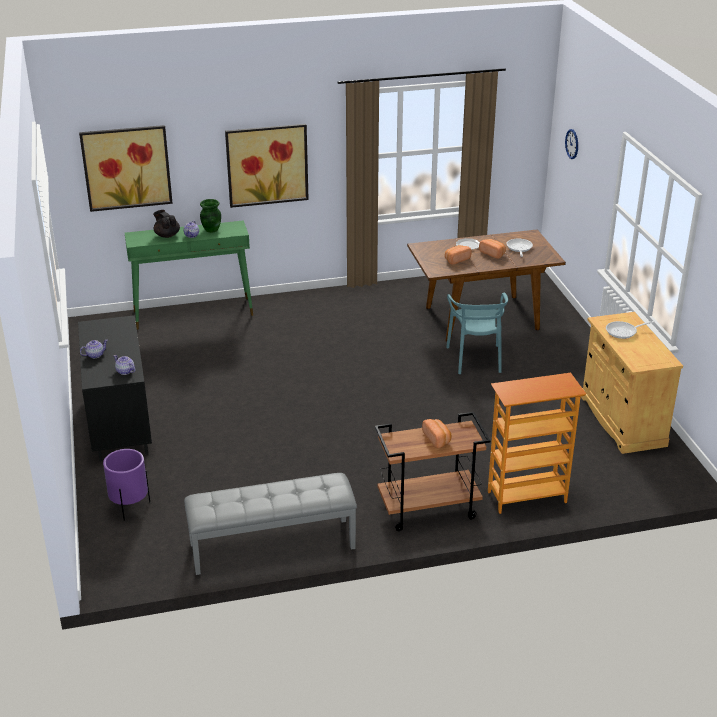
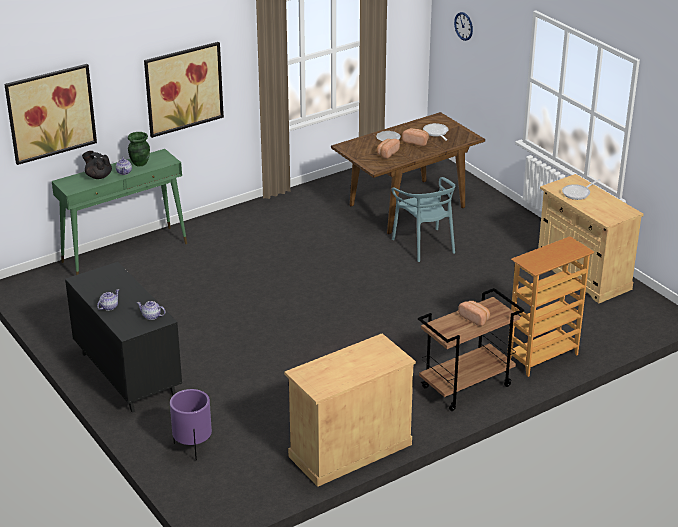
camera: 20 degrees left, 0 degrees up
(272, 546) = (350, 450): grey bench -> beige cabinet

